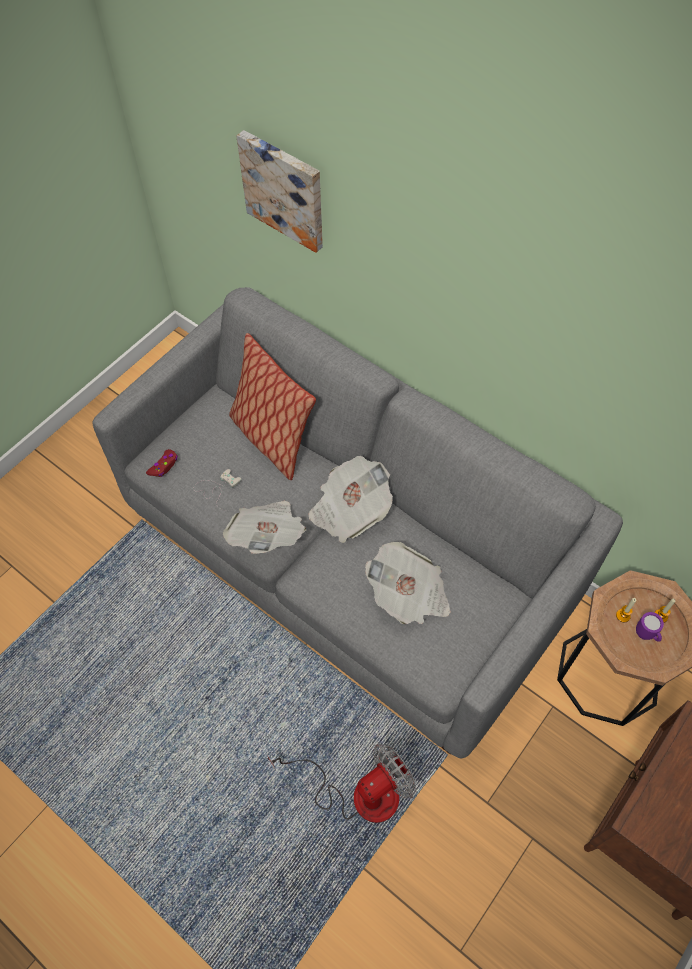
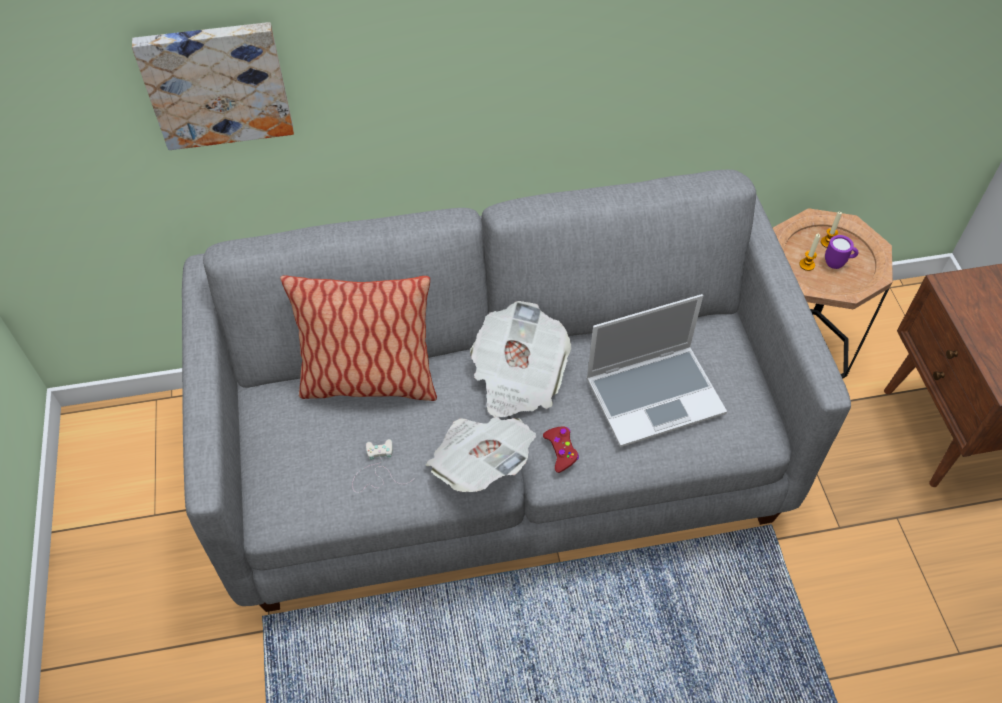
camera: 50 degrees left, 5 degrees down
(164, 466) = (293, 502): red game controller -> red game controller (561, 451)
(358, 793) = (751, 628): fan -> none
(408, 595) = (655, 395): newspaper -> laptop

